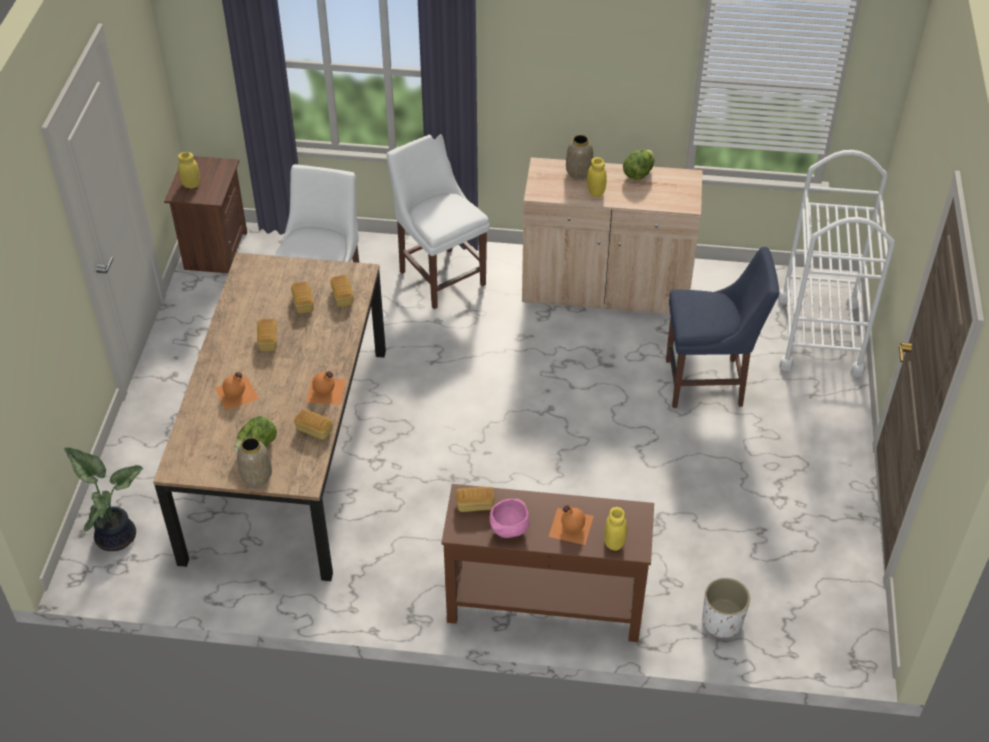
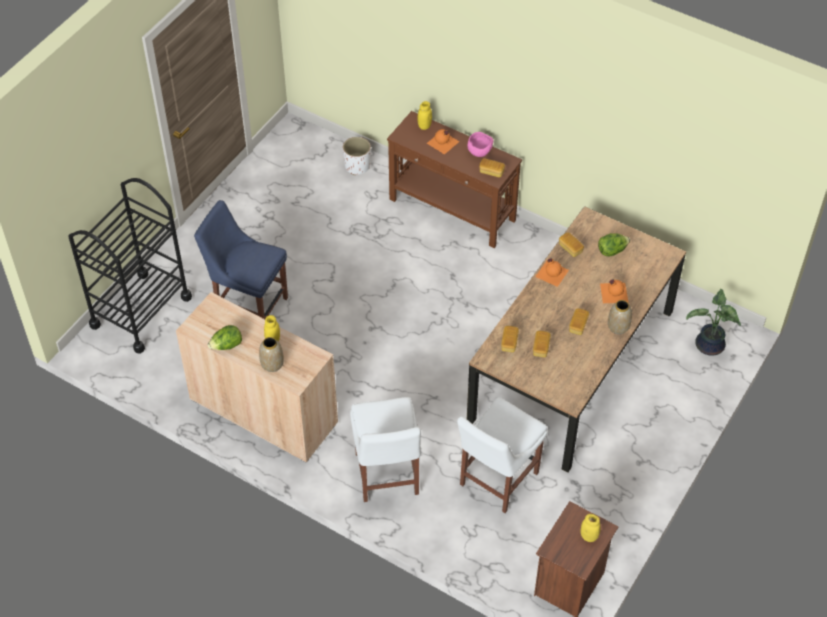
camera: 155 degrees left, 5 degrees up
(256, 477) = (618, 231): vase -> vase (618, 327)
(819, 335) = (141, 311): white cart -> black cart

